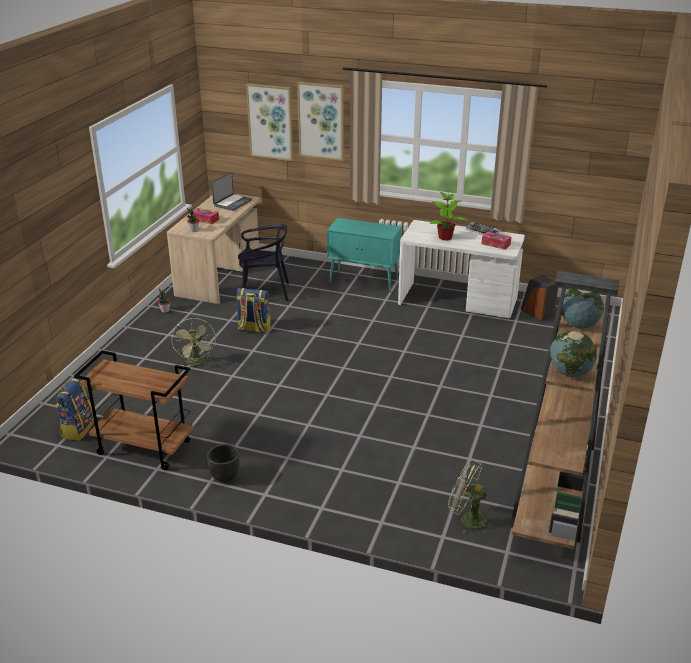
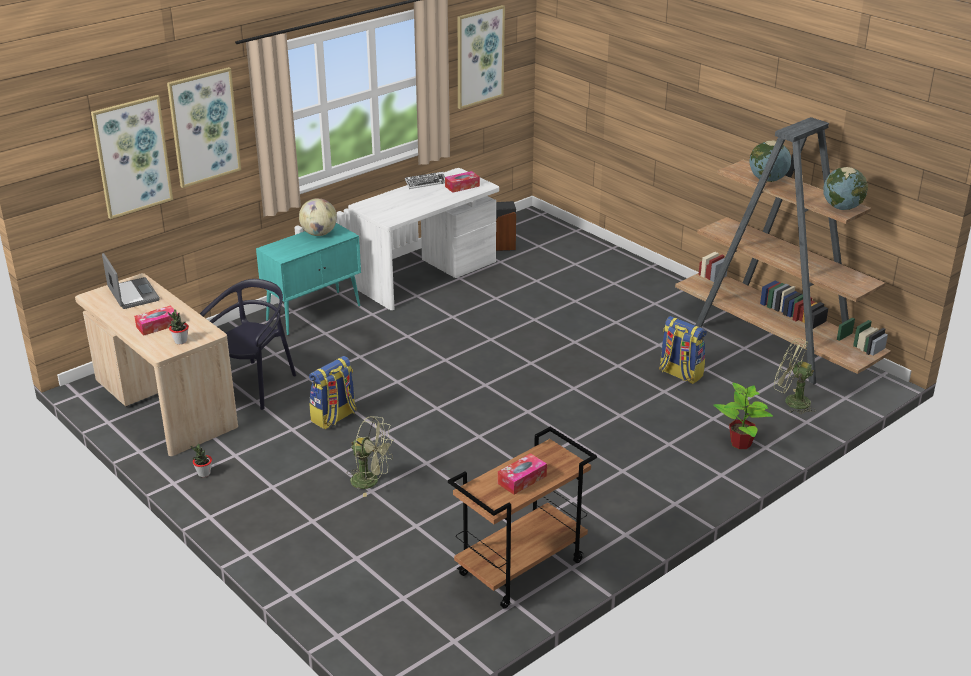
camera: 60 degrees left, 0 degrees up
(77, 429) = (430, 615): backpack -> backpack (680, 374)
(130, 379) = (522, 479): none -> tissue box
(224, 476) = (623, 522): black planter -> none
(378, 228) = (319, 234): none -> globe
(445, 237) = (414, 204): potted plant -> potted plant (741, 443)
(467, 519) = (791, 401): green fan -> green fan turned 60 degrees clockwise
(577, 153) = (479, 56): none -> picture

